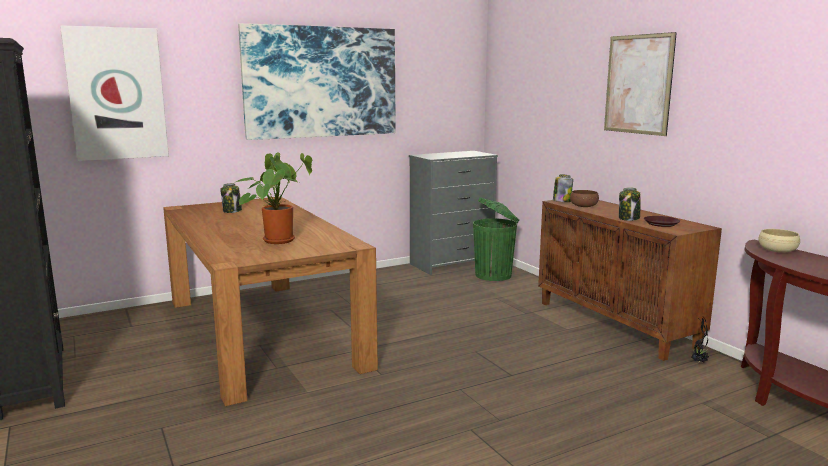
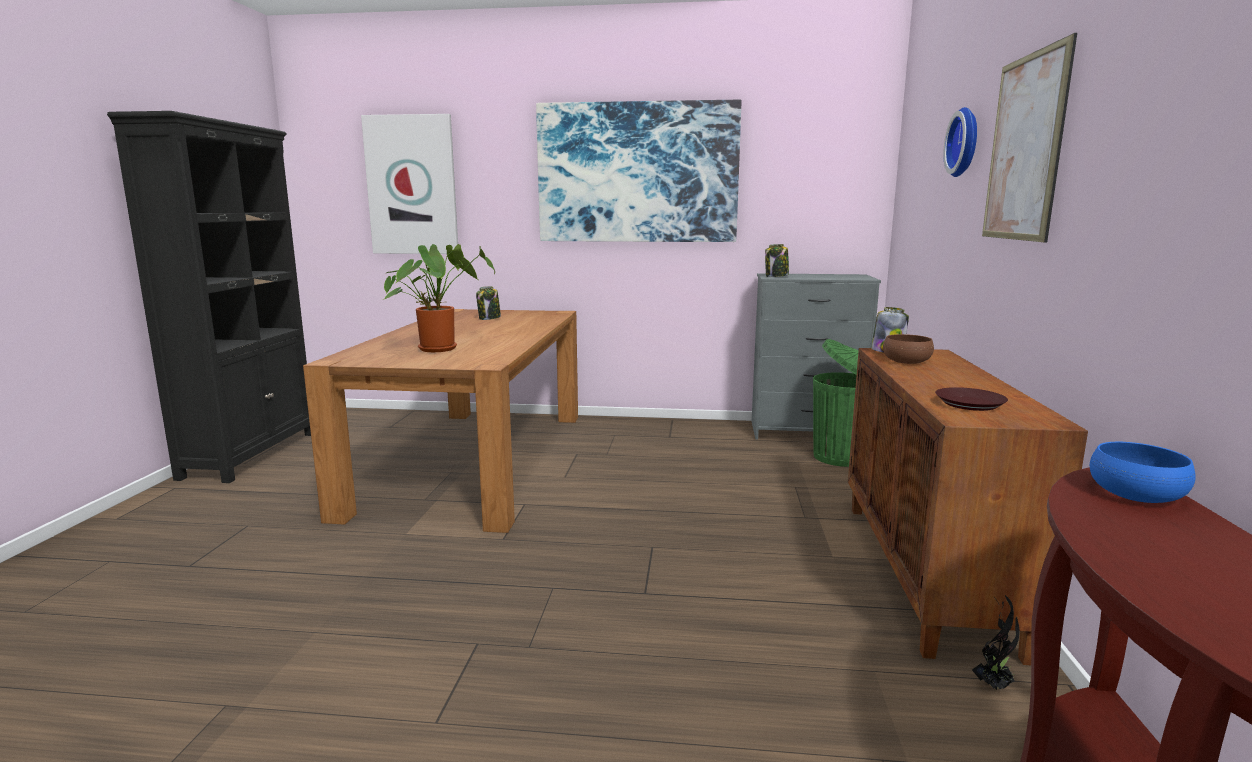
camera: 35 degrees right, 0 degrees up
(576, 73) = (966, 142): none -> wall clock
(629, 218) = (931, 388): jar -> jar (776, 276)
(777, 250) = (1136, 494): beige bowl -> blue bowl

